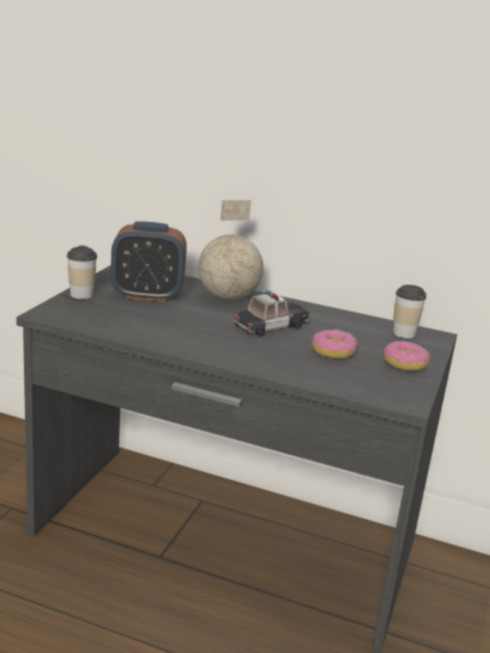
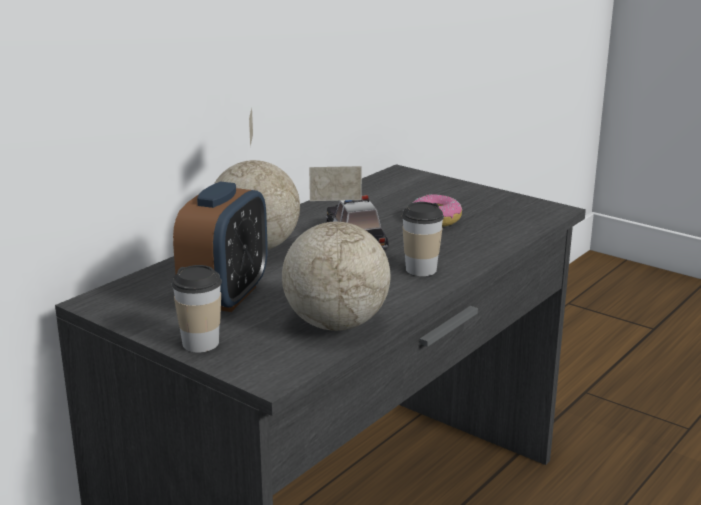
camera: 70 degrees left, 0 degrees up
(120, 326) = (335, 324): none -> globe
(403, 333) = (392, 183): cup -> cup (421, 269)
(405, 364) = (468, 195): donut -> none

